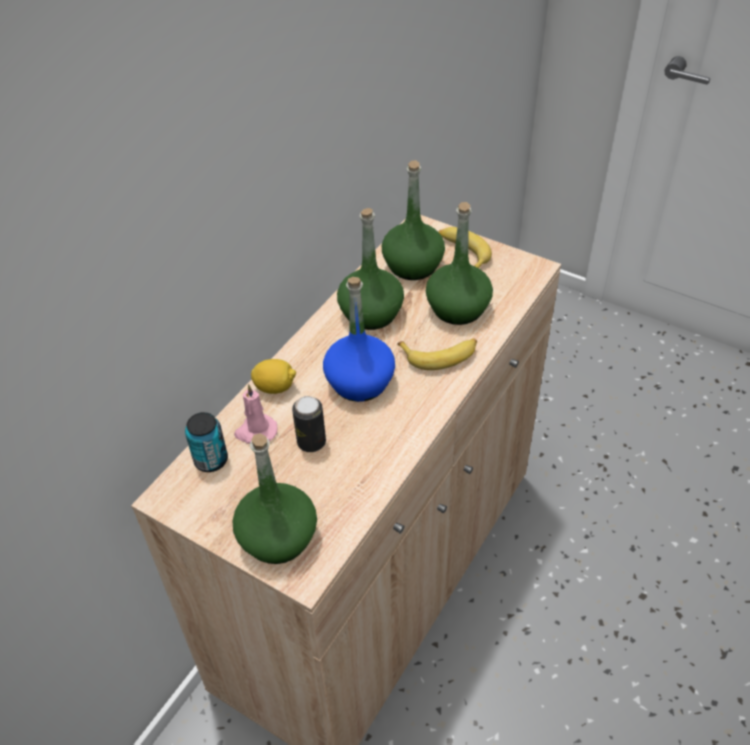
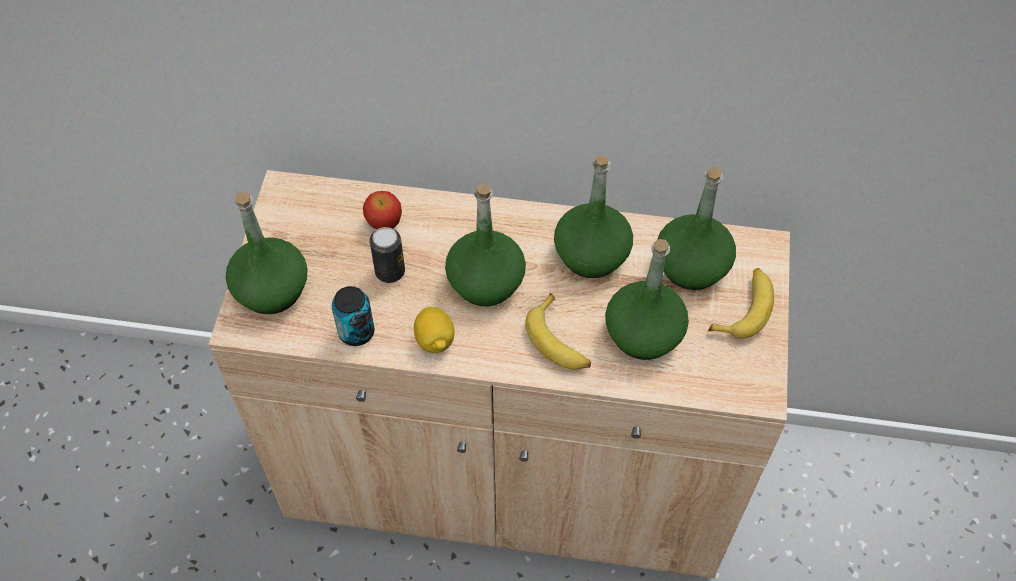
camera: 65 degrees right, 10 degrees up
(211, 460) = (336, 203): can -> can (356, 332)
(255, 432) = (384, 222): pink candle -> apple
(275, 387) = (446, 214): lemon -> lemon (434, 340)
(359, 382) = (486, 281): blue bottle -> green bottle

